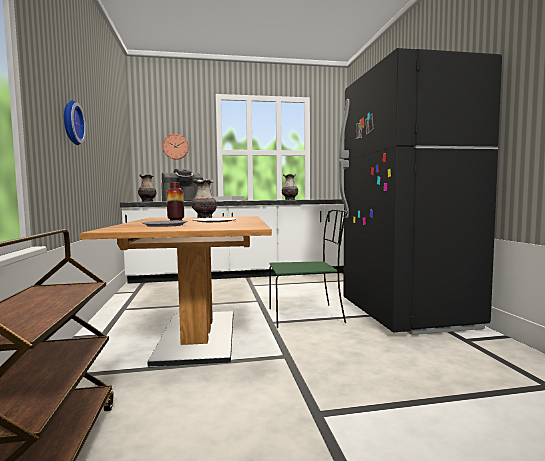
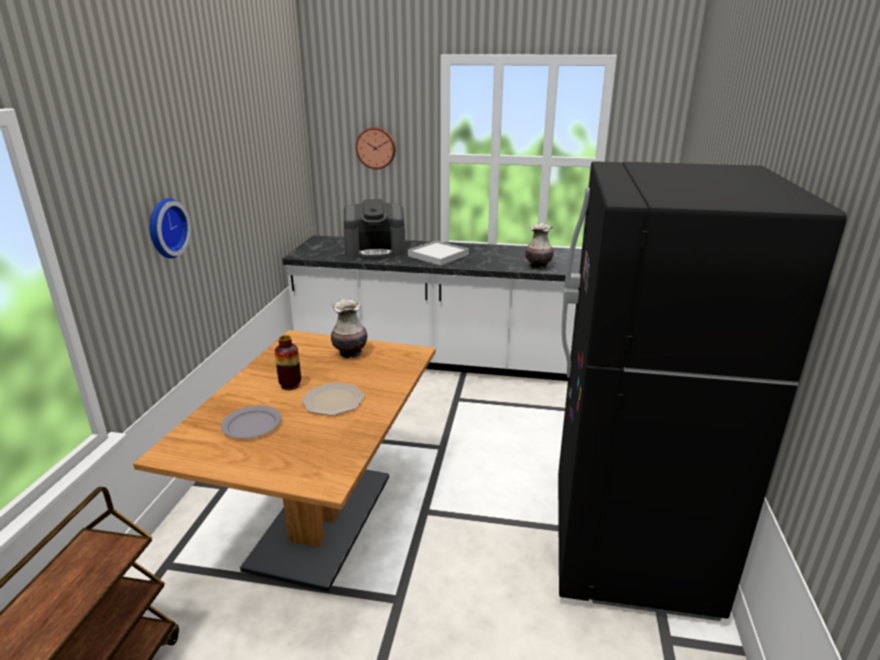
camera: 20 degrees right, 20 degrees up
(147, 201) = (322, 253): vase -> none
(307, 316) = (482, 507): green chair -> none

